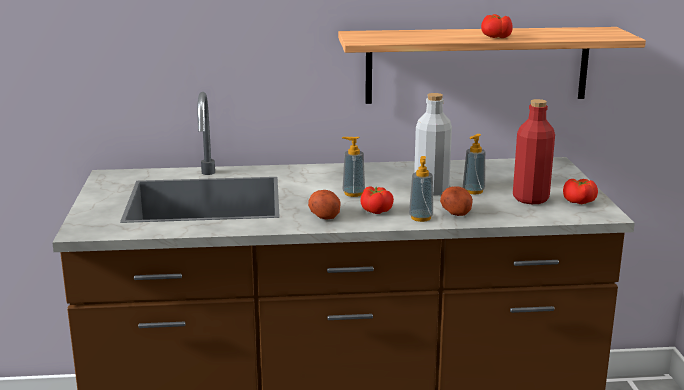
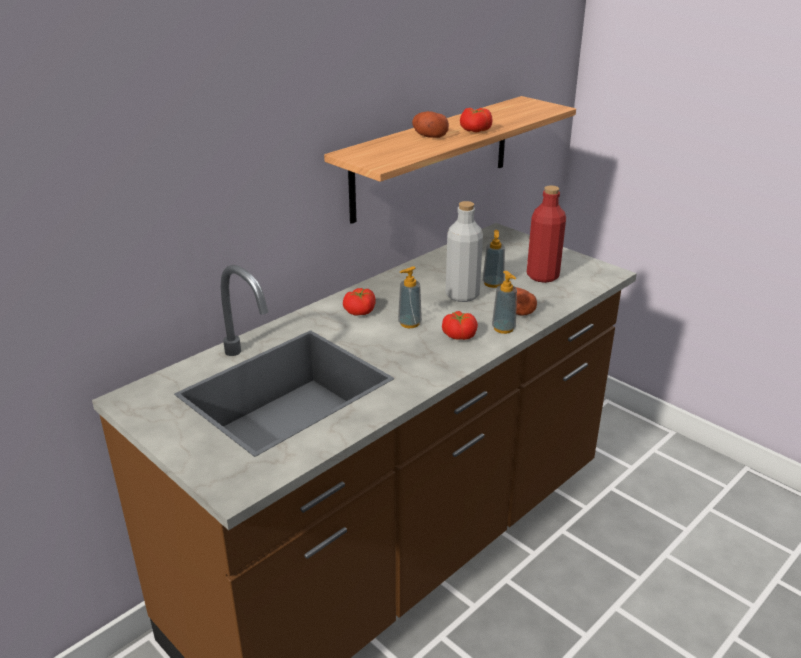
camera: 40 degrees left, 10 degrees up
(324, 215) = (427, 358): potato -> potato (428, 136)
(579, 202) = (576, 266): tomato -> tomato (360, 312)

